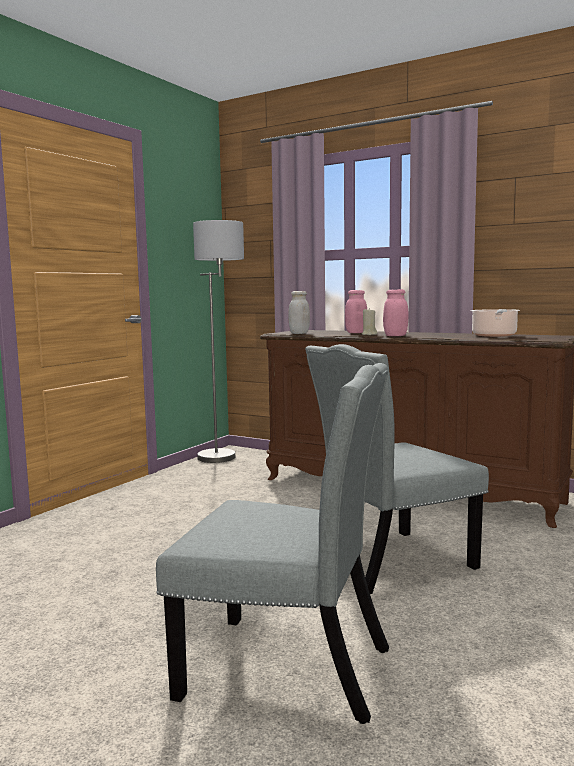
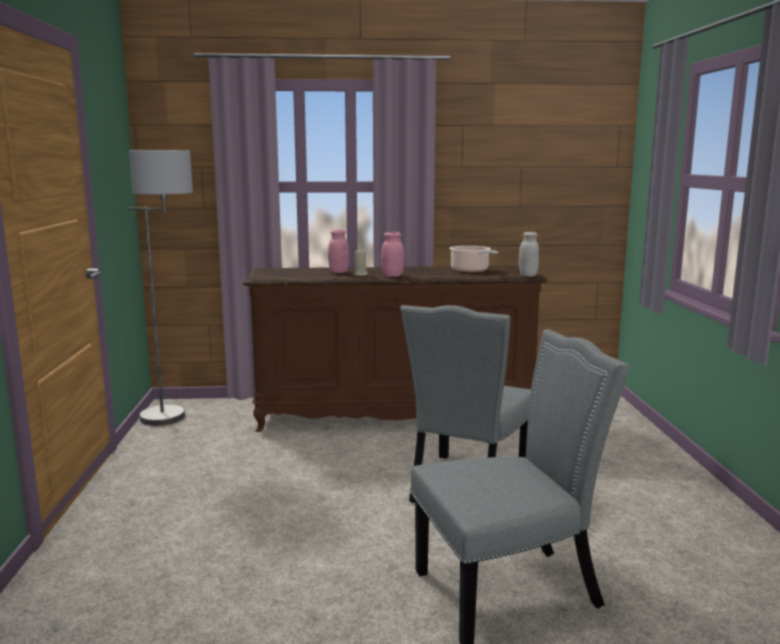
camera: 35 degrees left, 5 degrees up
(299, 333) = (285, 277): white jar -> white jar (528, 275)

